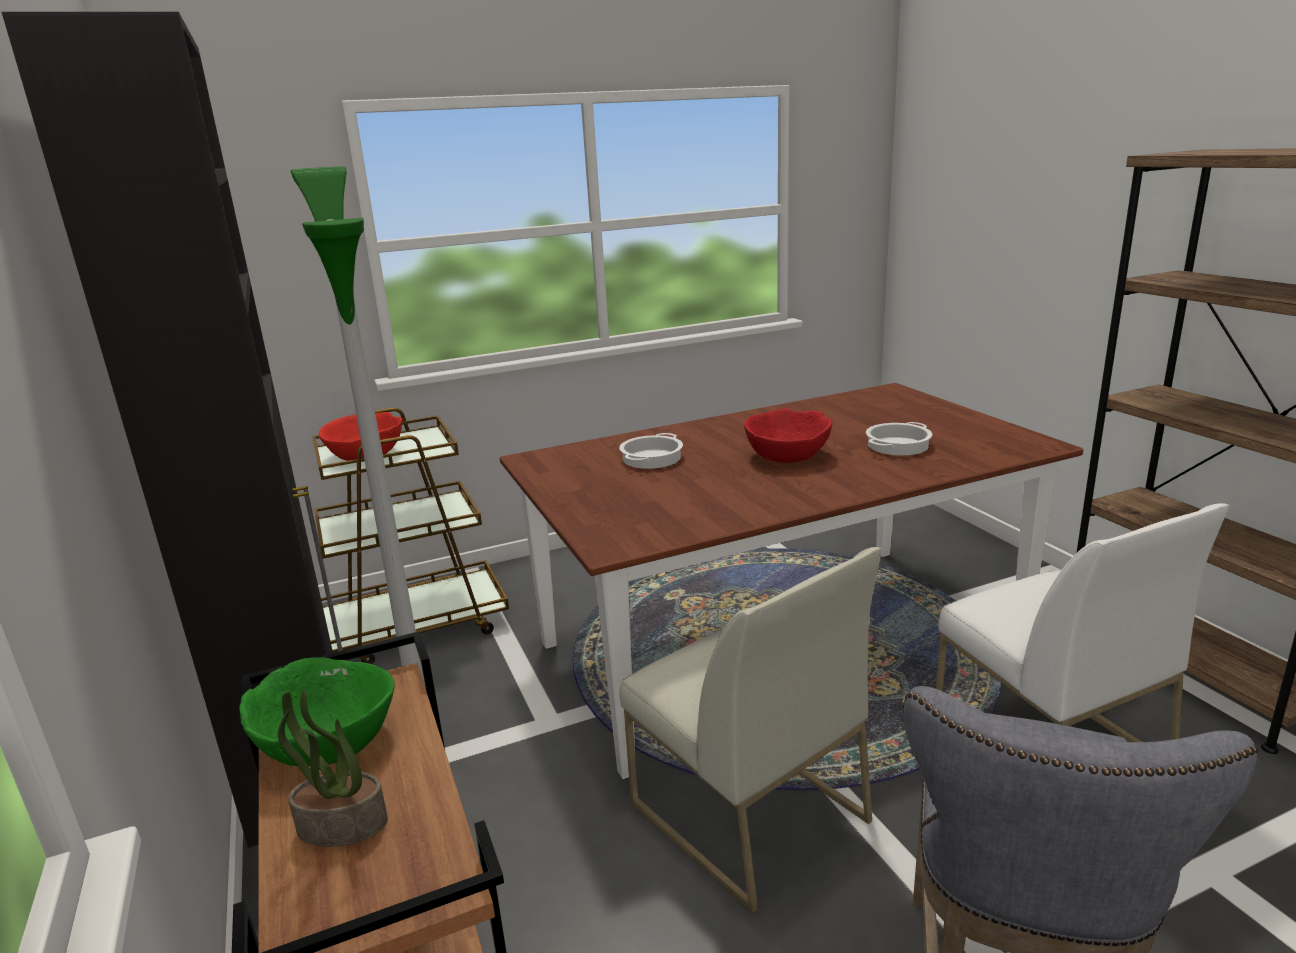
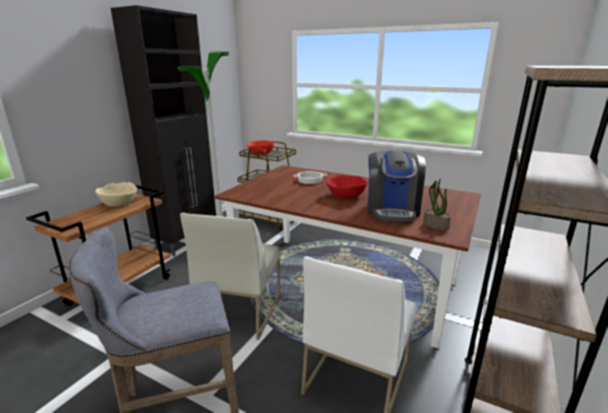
camera: 50 degrees right, 0 degrees up
(328, 741) = (119, 203): green bowl -> beige bowl
(341, 826) = (87, 215): potted plant -> potted plant (435, 225)
(897, 445) = (392, 210): cooking pot -> coffee machine

